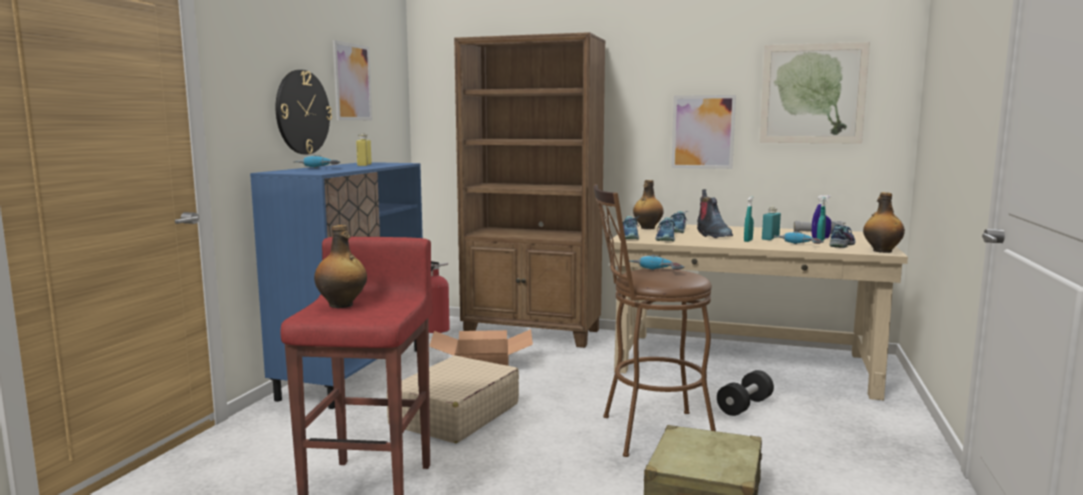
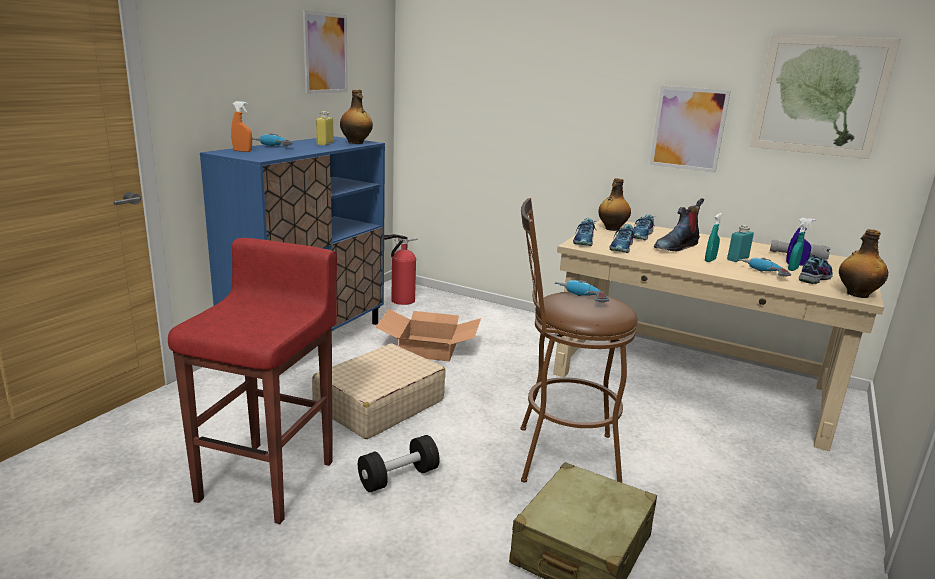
camera: 10 degrees right, 10 degrees up
(292, 171) = (242, 151): none -> orange spray bottle
(302, 112) = (264, 87): wall clock -> none
(342, 305) = (238, 312): bottle -> bottle (356, 143)
(532, 333) = (491, 316): brown bookcase -> none
(712, 235) = (676, 246): boot -> boot turned 45 degrees clockwise
(744, 406) = (671, 436): black dumbbell -> black dumbbell (398, 477)

